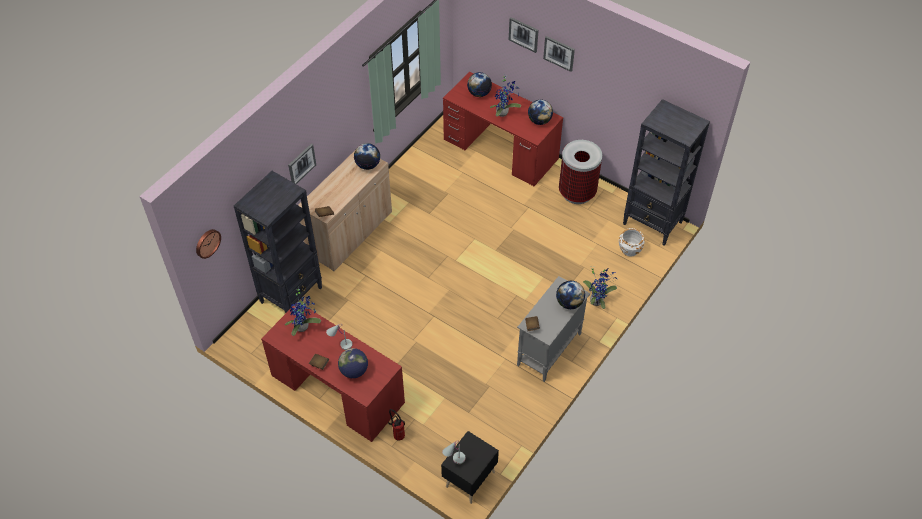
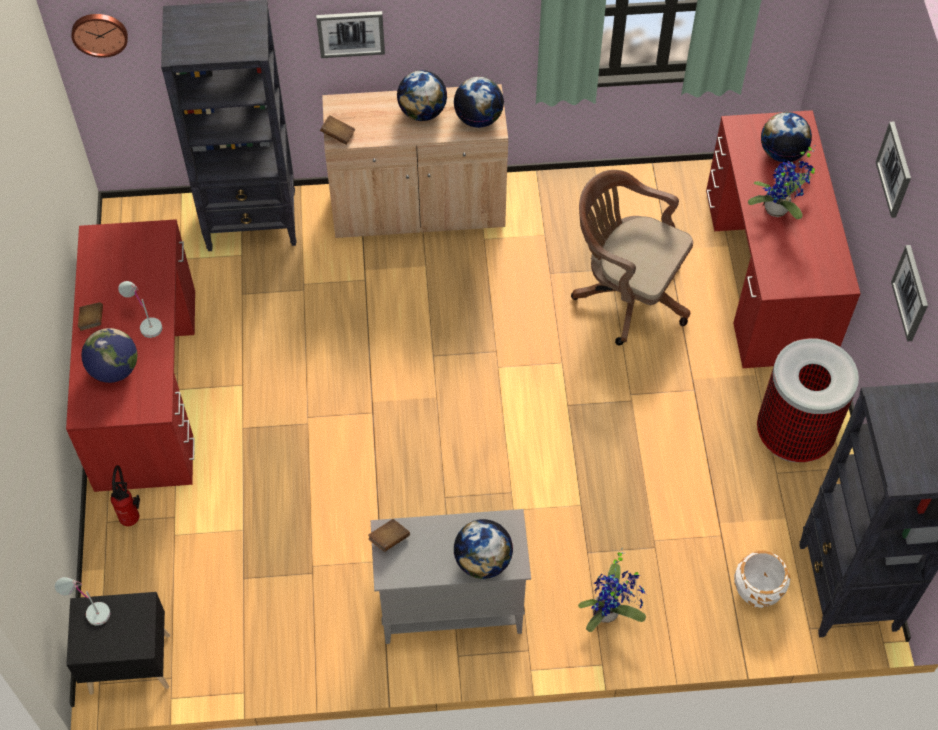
camera: 50 degrees right, 5 degrees up
(303, 326) = (139, 257): potted plant -> none
(464, 197) = (626, 294): none -> brown office chair
(523, 34) = (876, 95): picture -> picture (911, 293)
(539, 121) = (815, 268): globe -> globe (422, 112)

